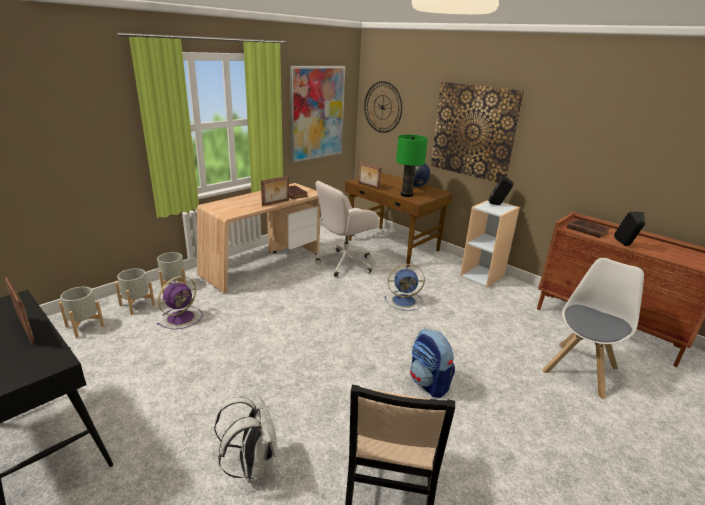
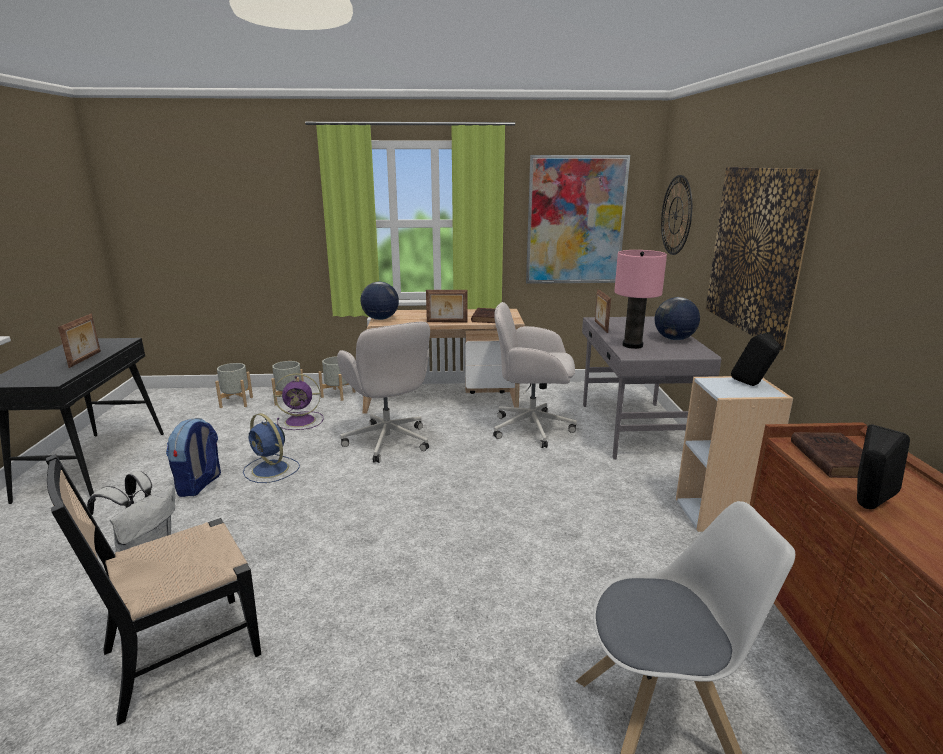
camera: 45 degrees right, 5 degrees down
(222, 211) = (380, 319): none -> globe
(275, 306) = (387, 442): none -> white office chair
(392, 245) = (635, 429): brown desk -> grey desk
(405, 301) = (534, 494): blue fan -> blue fan (271, 469)
(406, 195) = (632, 345): green table lamp -> pink table lamp
(429, 383) = (396, 591): backpack -> backpack (200, 485)

